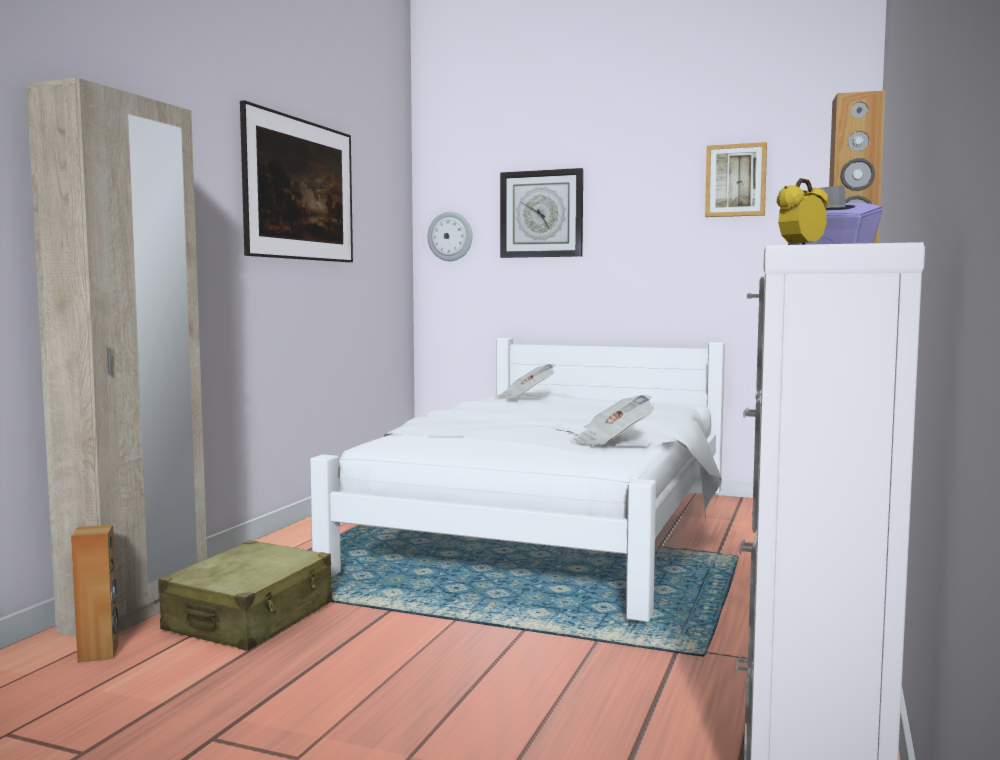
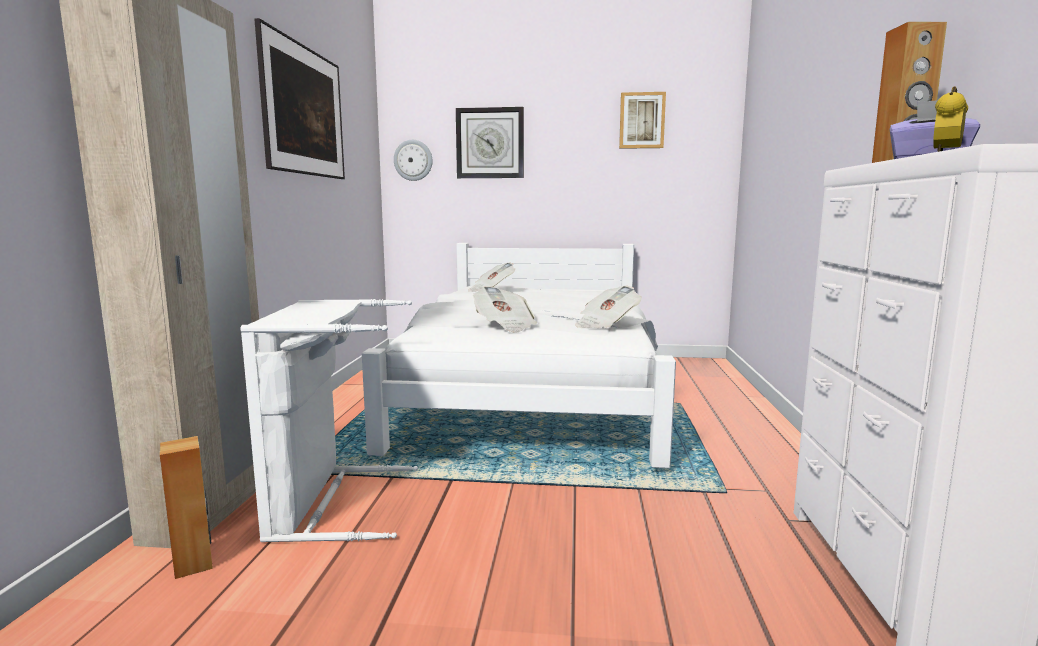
camera: 15 degrees left, 5 degrees up
(250, 617) = (329, 503): beige suitcase -> white laundry basket
(487, 438) = (504, 326): none -> newspaper

